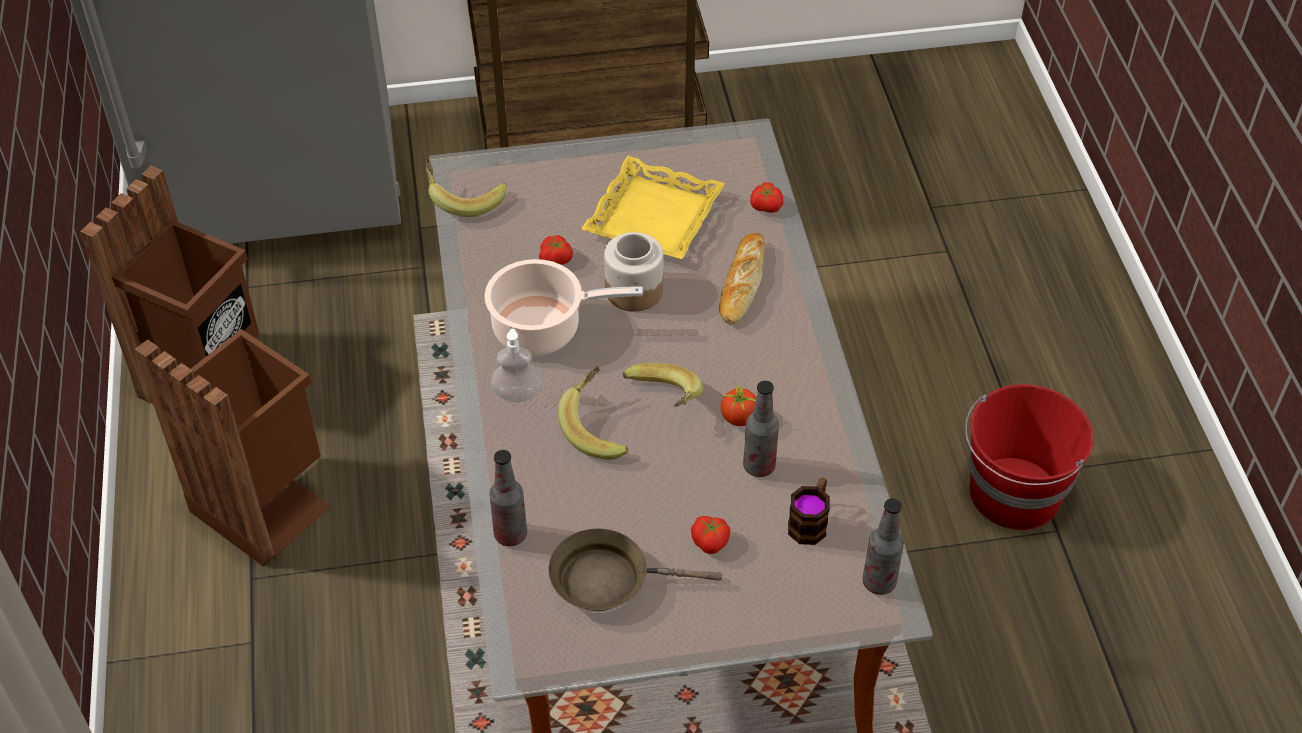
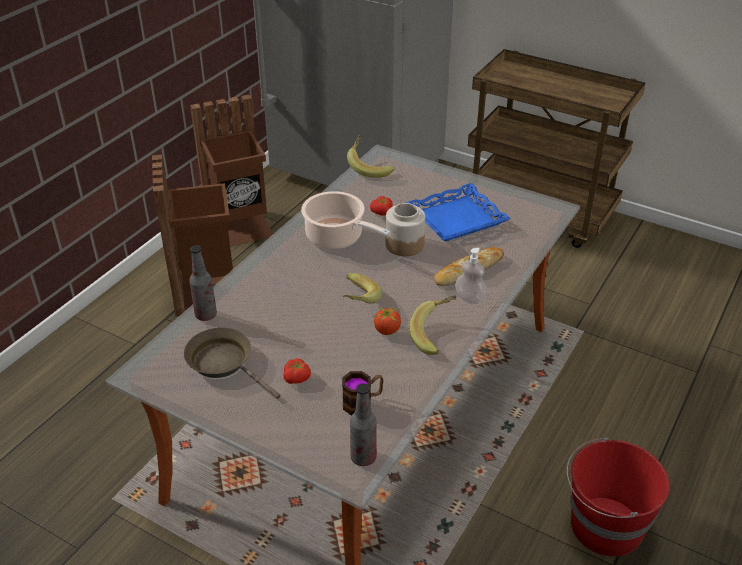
camera: 40 degrees right, 10 degrees down
(517, 394) = (288, 258): soap dispenser -> soap dispenser (470, 298)
(599, 427) = (308, 294): banana -> banana (436, 335)
(655, 217) = (457, 219): yellow tray -> blue tray
(759, 466) = (368, 359): bottle -> none
(765, 206) = (526, 243): tomato -> none

